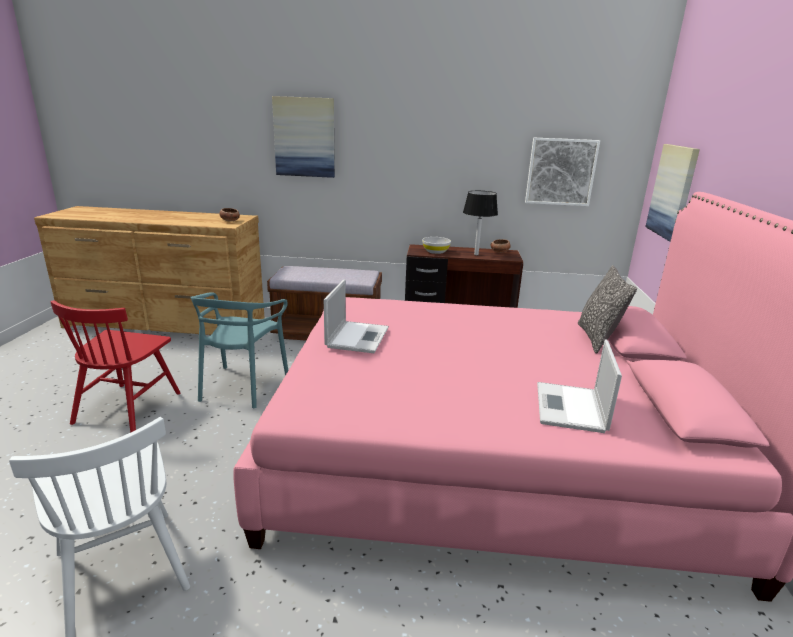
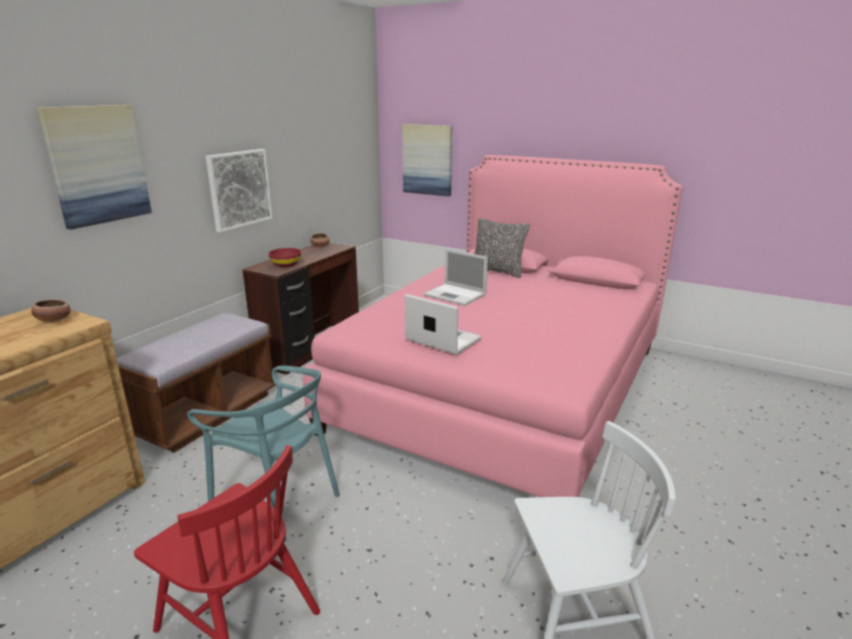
camera: 65 degrees left, 0 degrees up
(435, 252) = (286, 265): white bowl -> red bowl
(476, 254) = (316, 254): black table lamp -> none
(561, 172) = (336, 159): picture -> picture (239, 189)
(570, 408) = (589, 302): laptop -> laptop (456, 295)

